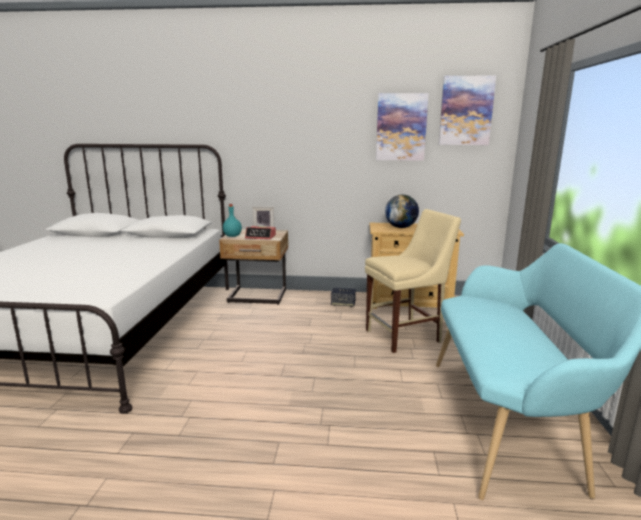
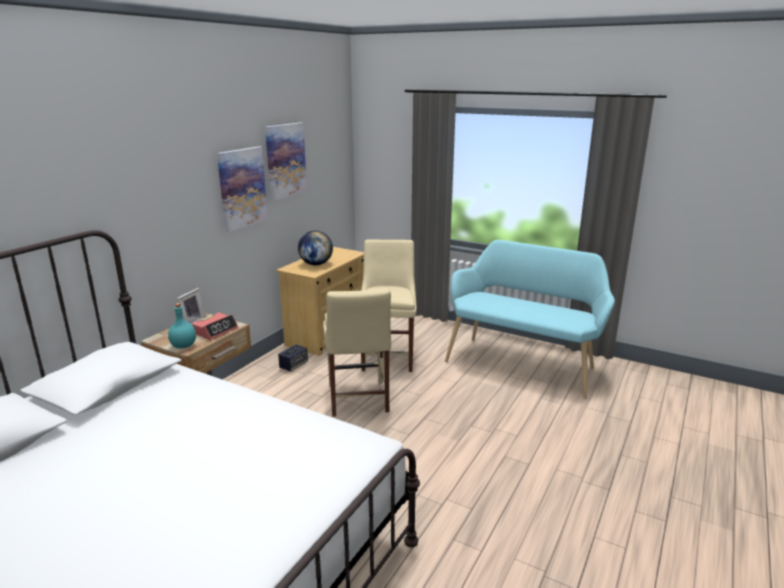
camera: 65 degrees left, 5 degrees up
(316, 340) = (358, 400): none -> beige chair
(466, 111) = (324, 136): picture -> picture (242, 188)

